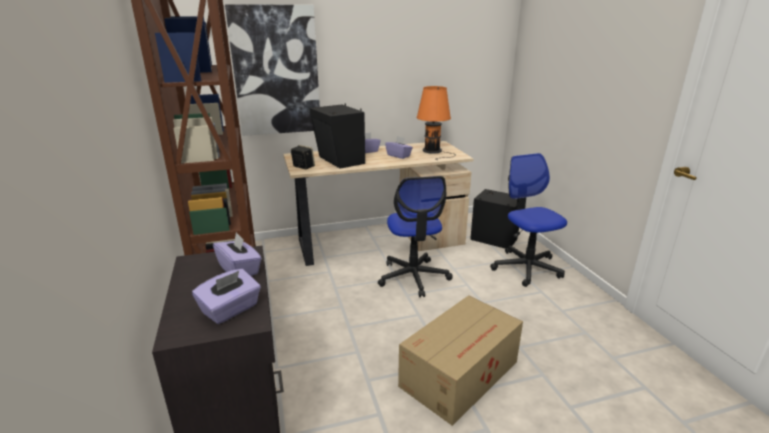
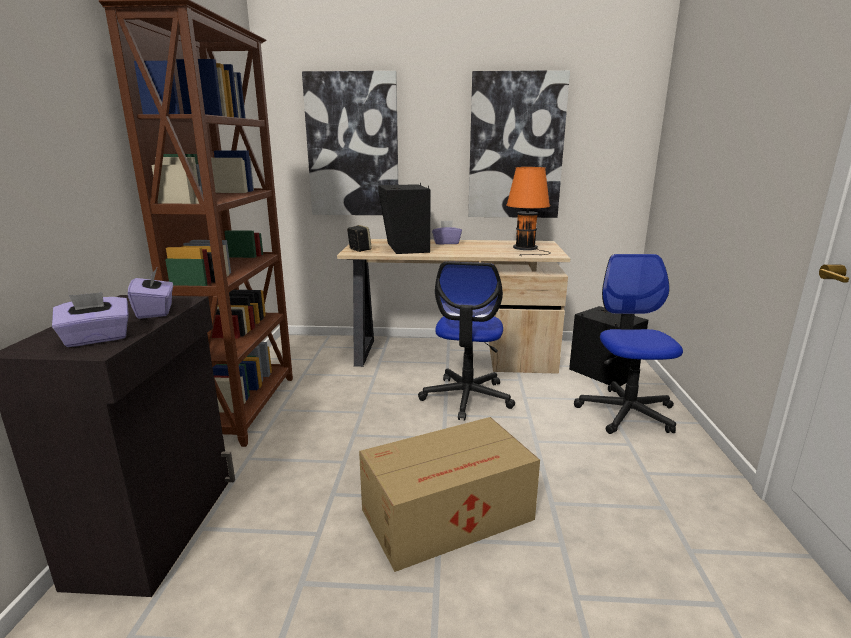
camera: 20 degrees right, 5 degrees down
(398, 156) = (478, 249): purple tissue box -> none
(413, 68) = (516, 147): none -> picture

